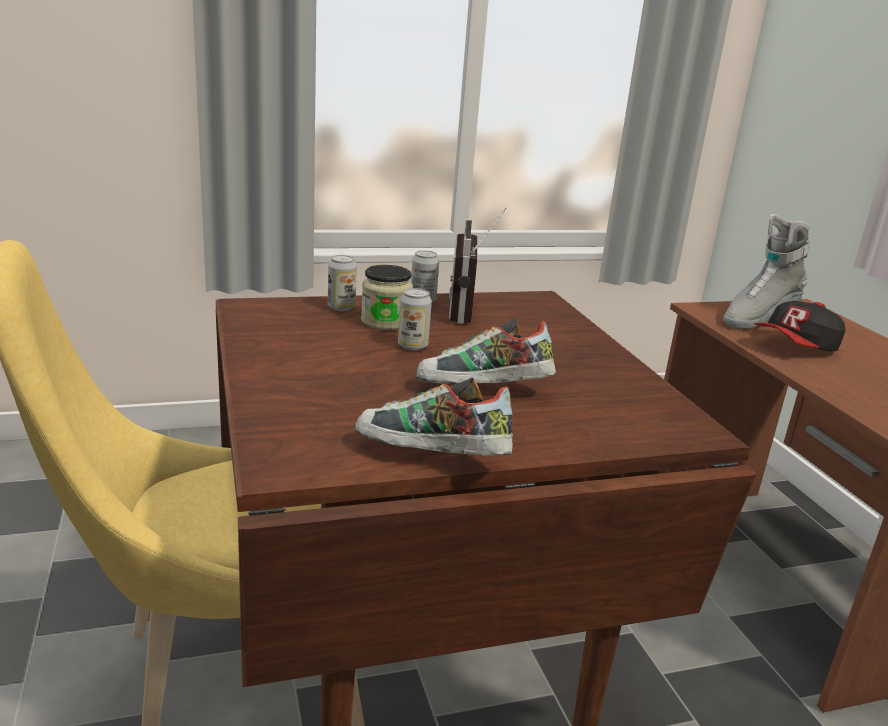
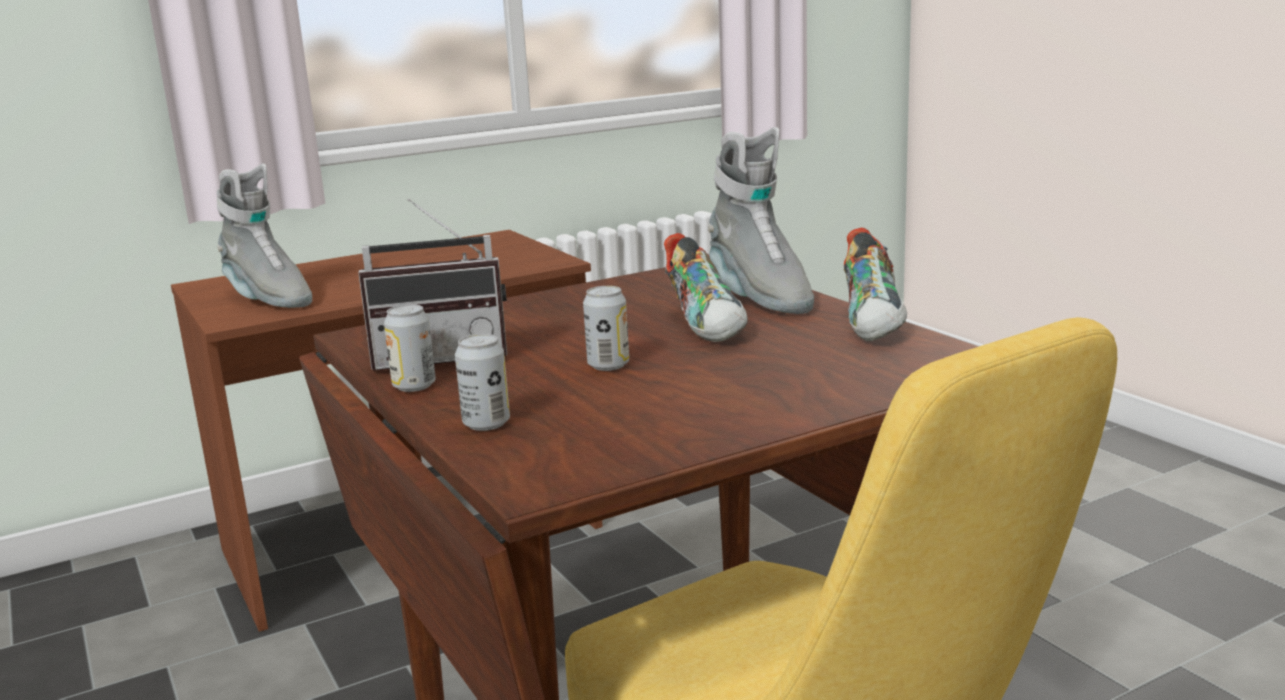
camera: 100 degrees left, 5 degrees down
(385, 321) = (528, 390): jar -> none
(562, 430) = (758, 296): none -> grey boot
(796, 347) = (359, 286): cap -> none

